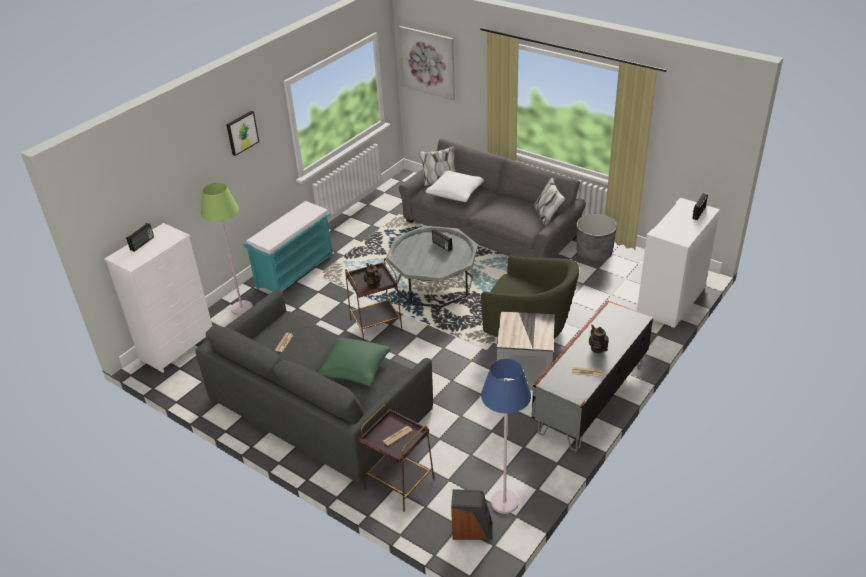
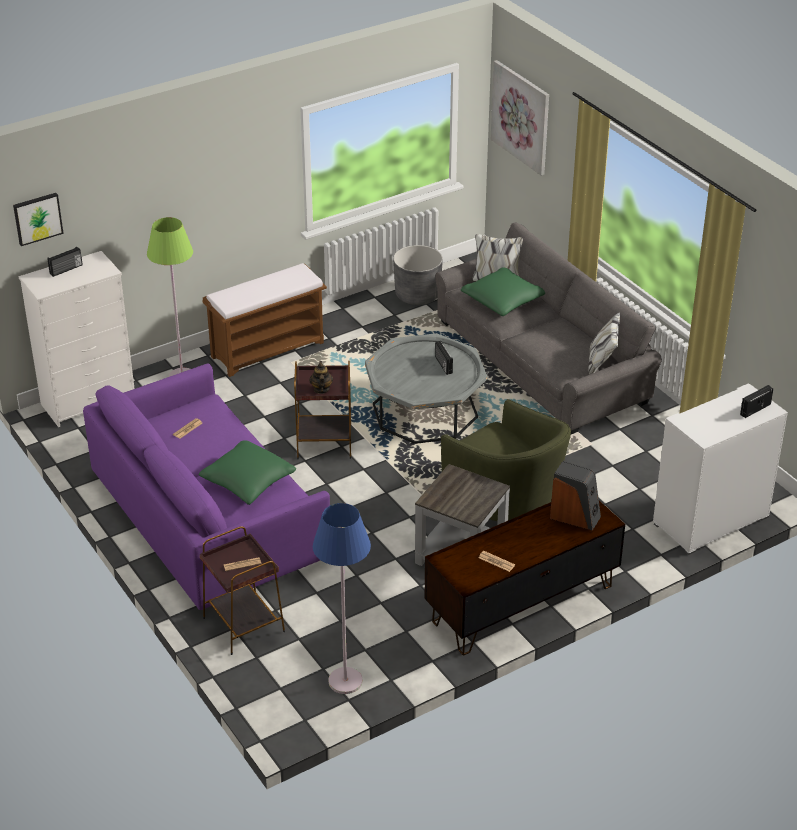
camera: 20 degrees right, 0 degrees up
(241, 132) = (228, 162): picture -> picture (37, 218)
(295, 271) = (268, 349): turquoise bench -> brown bench
(318, 403) = (207, 513): grey sofa -> purple sofa
(455, 193) = (502, 301): white pillow -> green pillow
(472, 530) = (291, 697): speaker -> speaker (575, 516)
(590, 398) = (521, 603): grey tv stand -> brown tv stand
(594, 253) = (655, 430): grey planter -> grey planter (417, 295)
(597, 348) = (529, 539): teapot -> none

